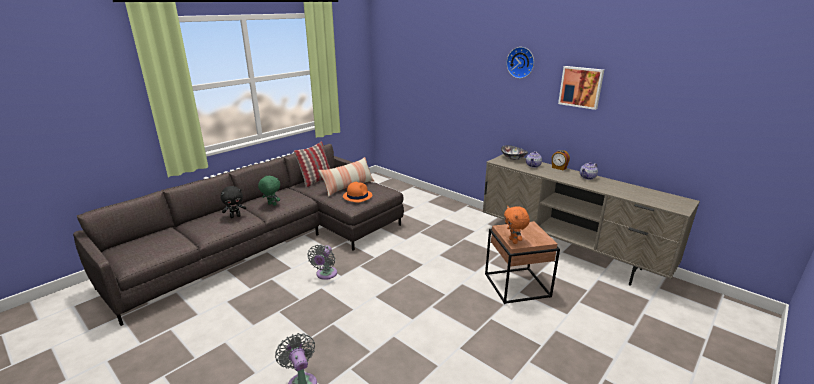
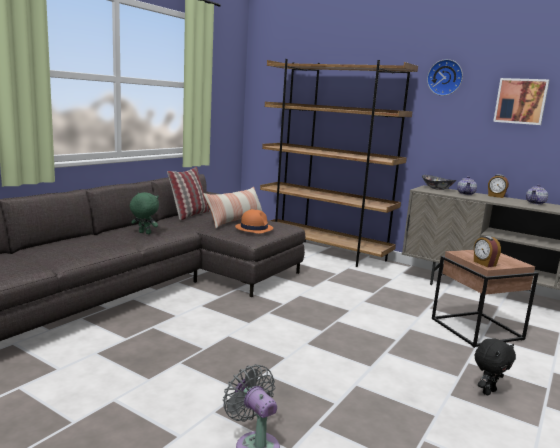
camera: 10 degrees left, 10 degrees down
(235, 216) = (99, 242): black plush toy -> black plush toy (488, 391)
(325, 275) = (227, 322): grey fan -> none
(431, 201) = (323, 251): none -> brown bookcase
(514, 241) = (484, 264): orange plush toy -> alarm clock

